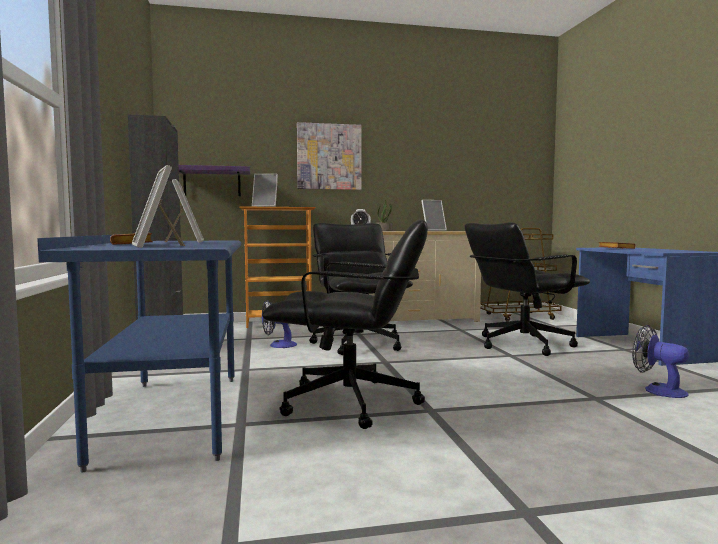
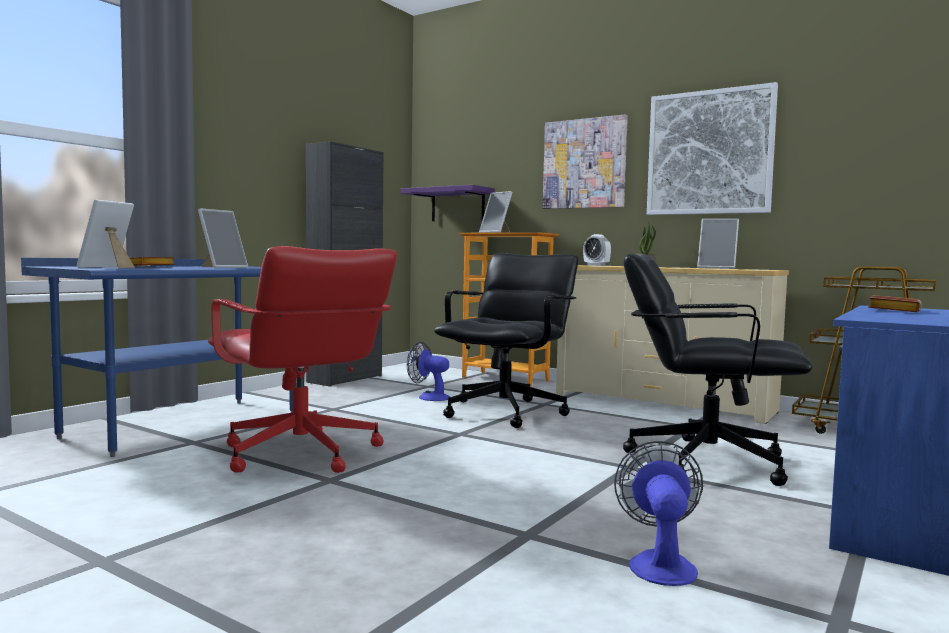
camera: 45 degrees right, 0 degrees up
(352, 403) = (300, 454): black office chair -> red office chair
(415, 157) = (709, 152): none -> picture

